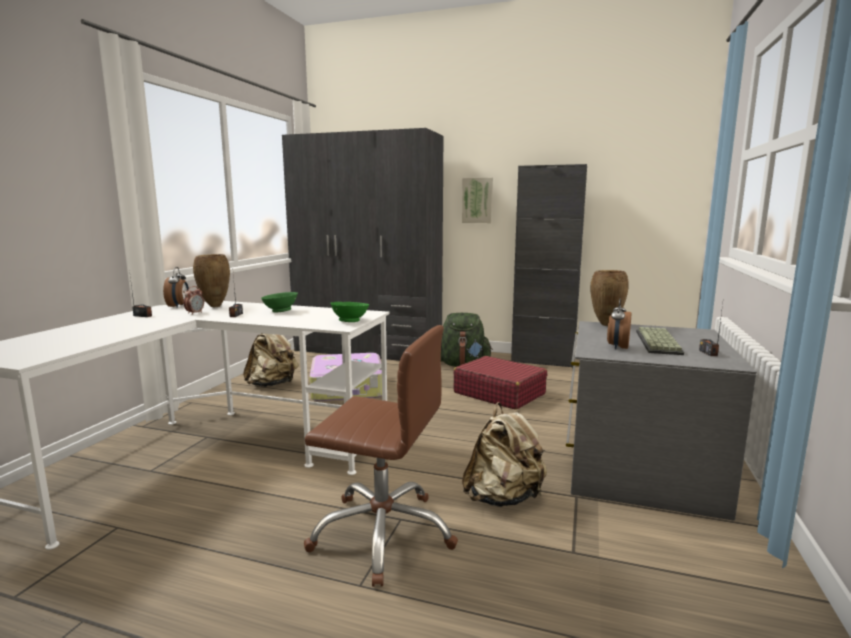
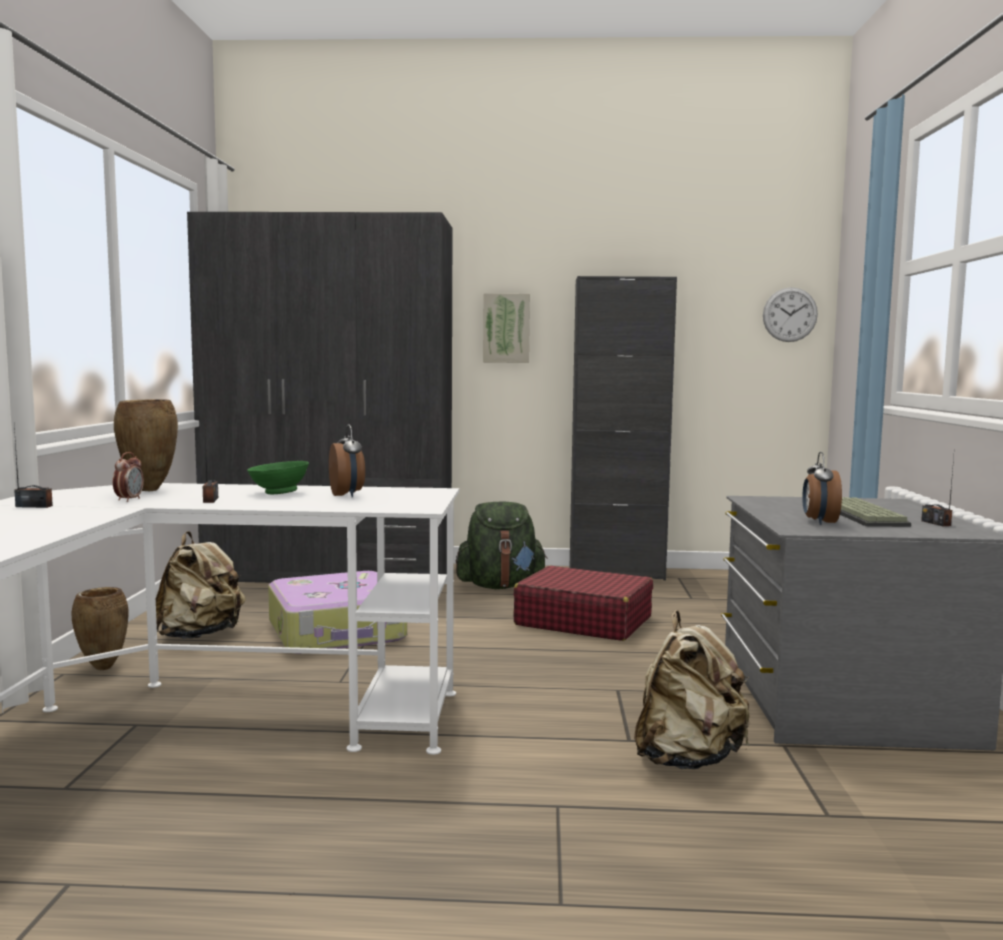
camera: 15 degrees left, 5 degrees down
(178, 306) = (78, 492): alarm clock -> alarm clock (347, 495)
(350, 321) = (420, 501): green bowl -> none
(383, 533) = (544, 828): brown office chair -> none
(605, 325) = (768, 498): brown vase -> brown vase (102, 668)
(675, 188) = (790, 314): none -> wall clock

